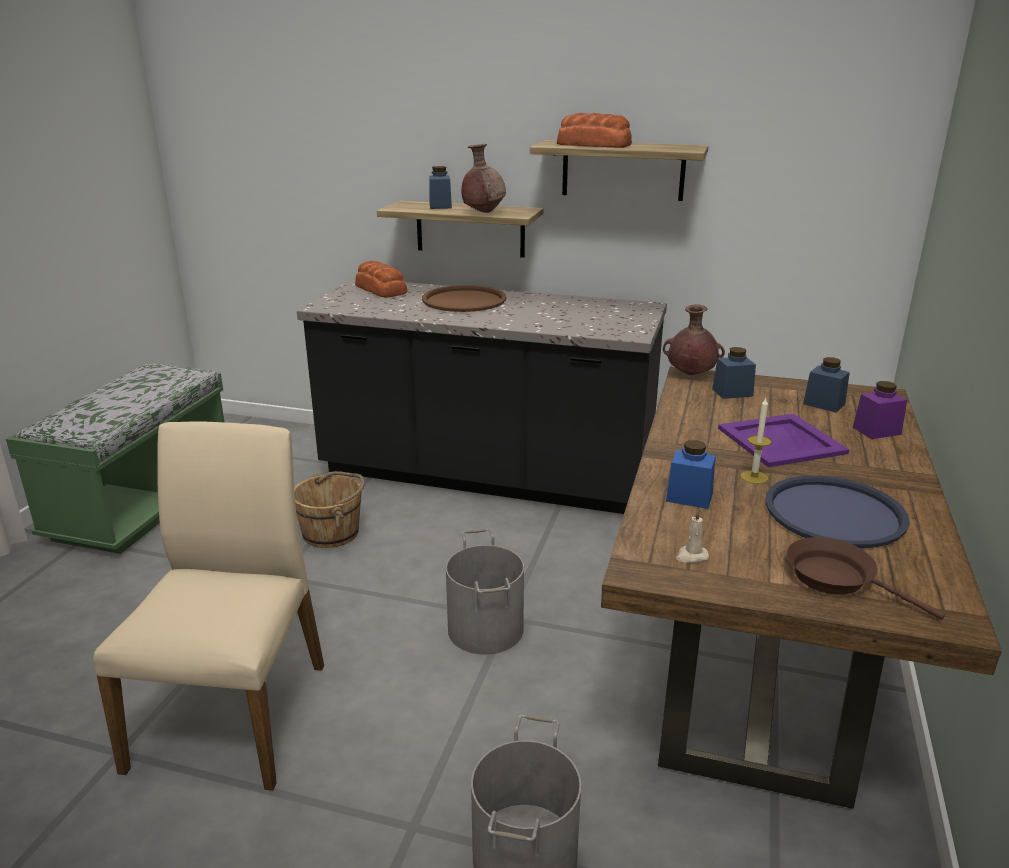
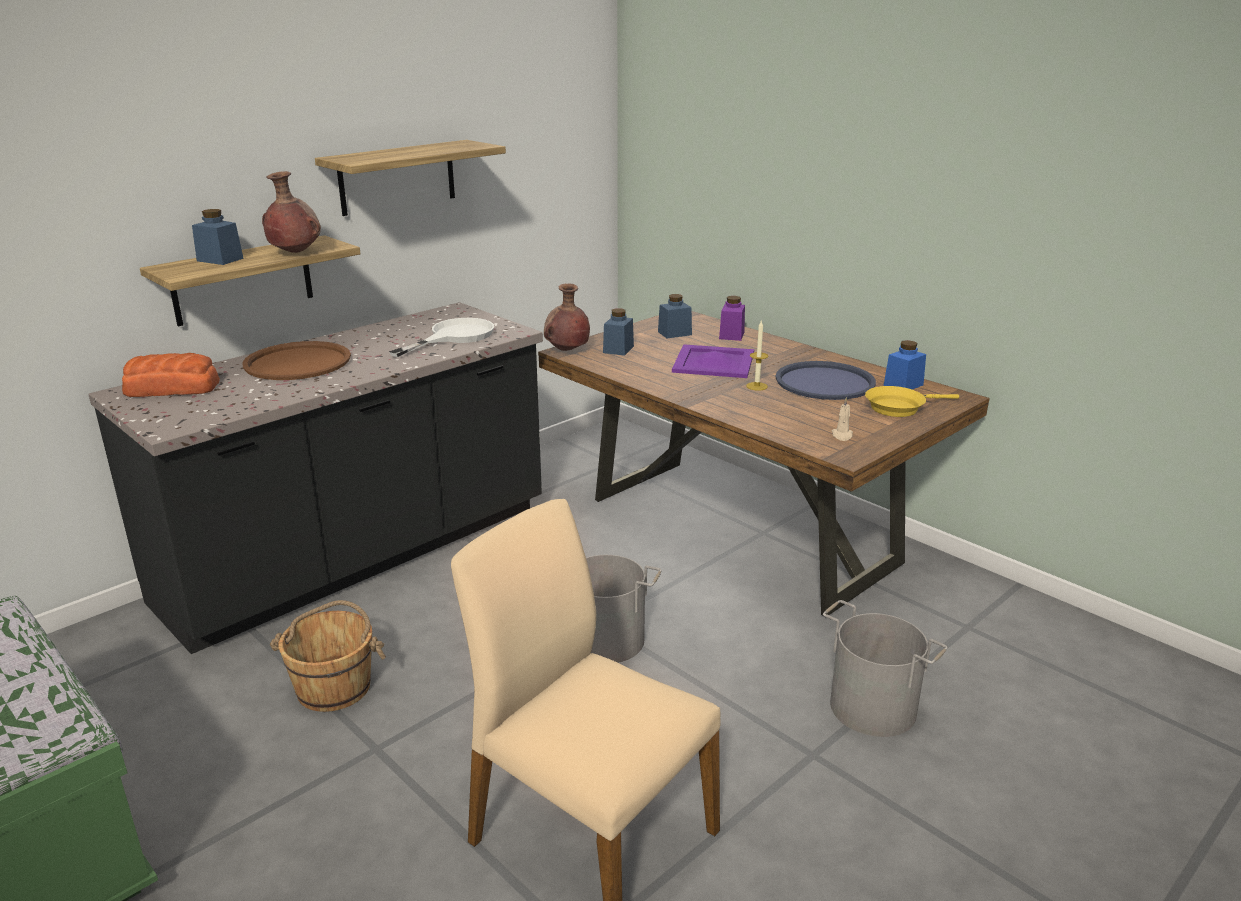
camera: 60 degrees left, 0 degrees up
(585, 321) = (454, 337): none -> white frying pan
(593, 145) = (391, 154): bread -> none
(689, 497) = (764, 412): blue jar -> blue jar (903, 385)
(837, 579) = (899, 407): brown frying pan -> yellow frying pan

